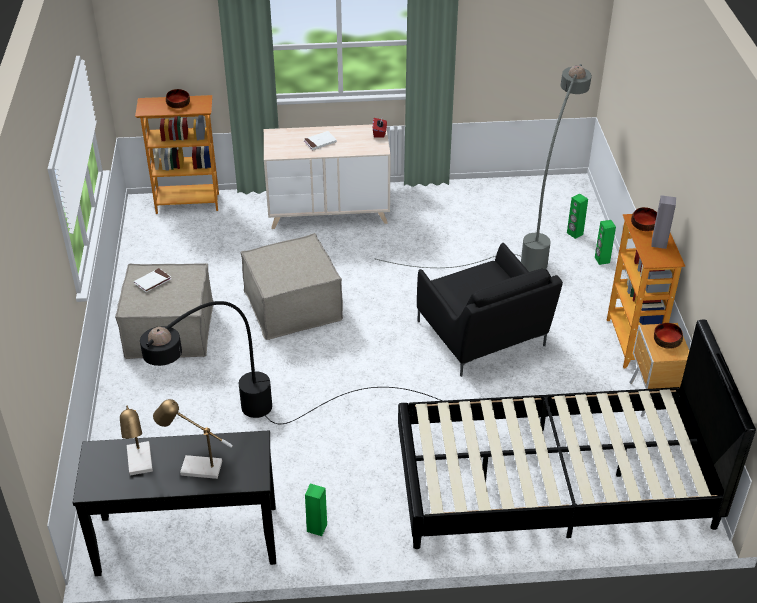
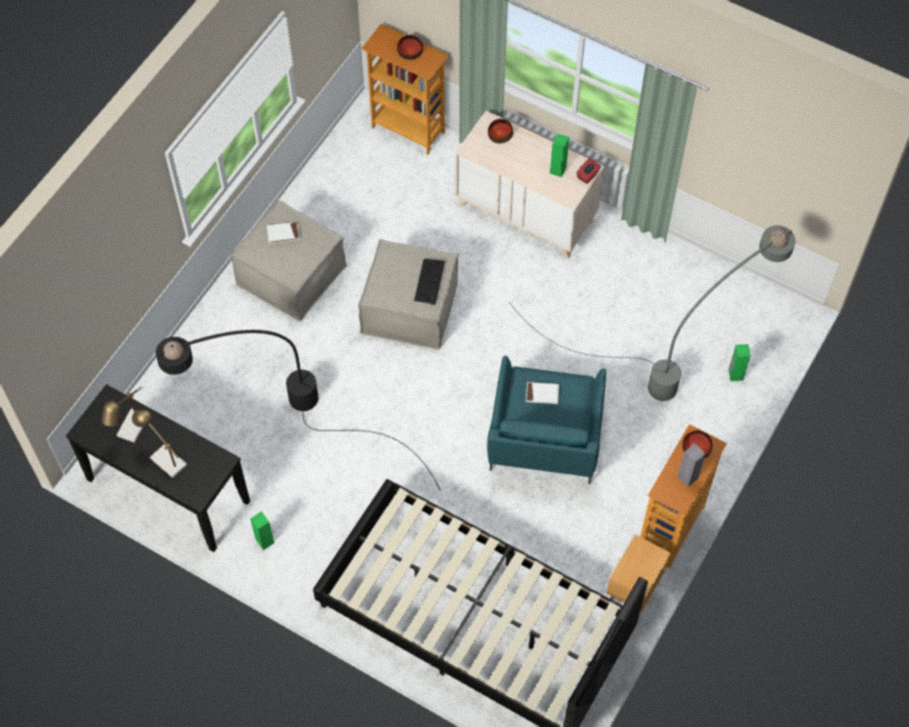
camera: 35 degrees right, 20 degrees up
(309, 257) = (429, 281): none -> keyboard
(320, 142) = (523, 157): white book -> white book (542, 394)
(483, 337) = (544, 441): black armchair -> turquoise armchair
(601, 260) = (731, 421): green speaker -> green speaker (557, 170)
(666, 340) = (642, 564): bowl -> bowl (500, 134)

